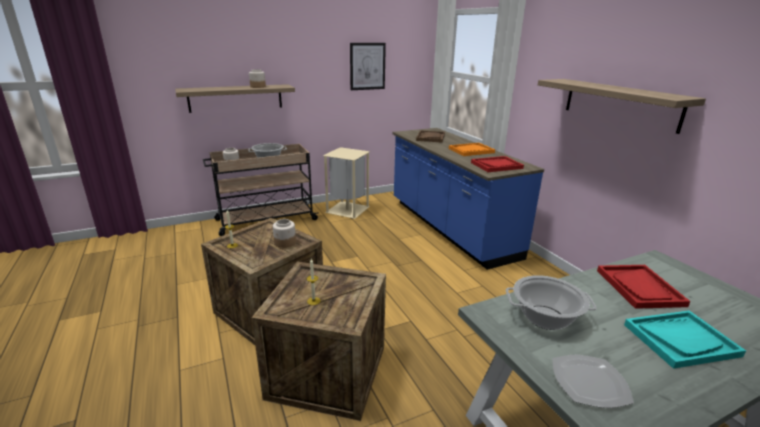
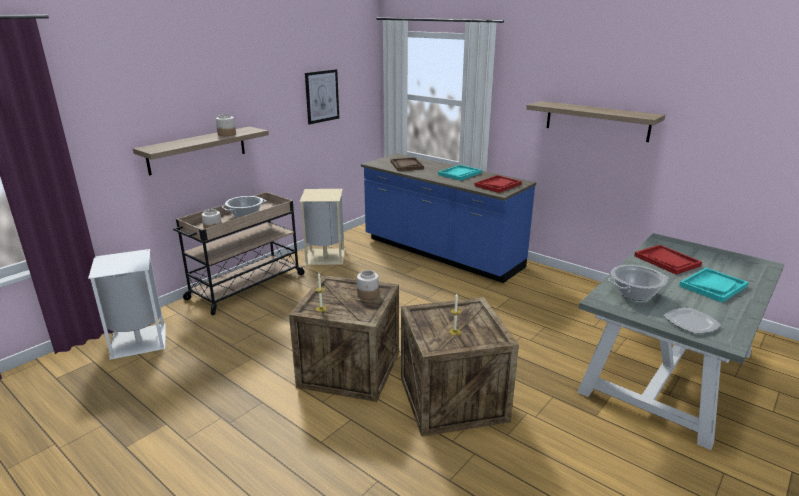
camera: 25 degrees left, 0 degrees up
(154, 242) = (137, 342): none -> white trash can
(471, 150) = (459, 174): orange tray -> turquoise tray

